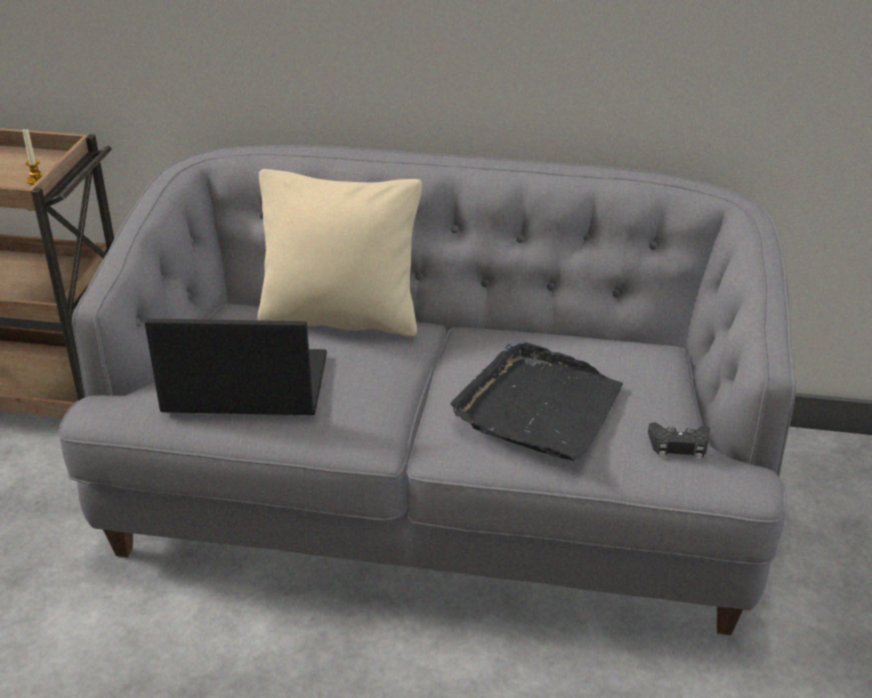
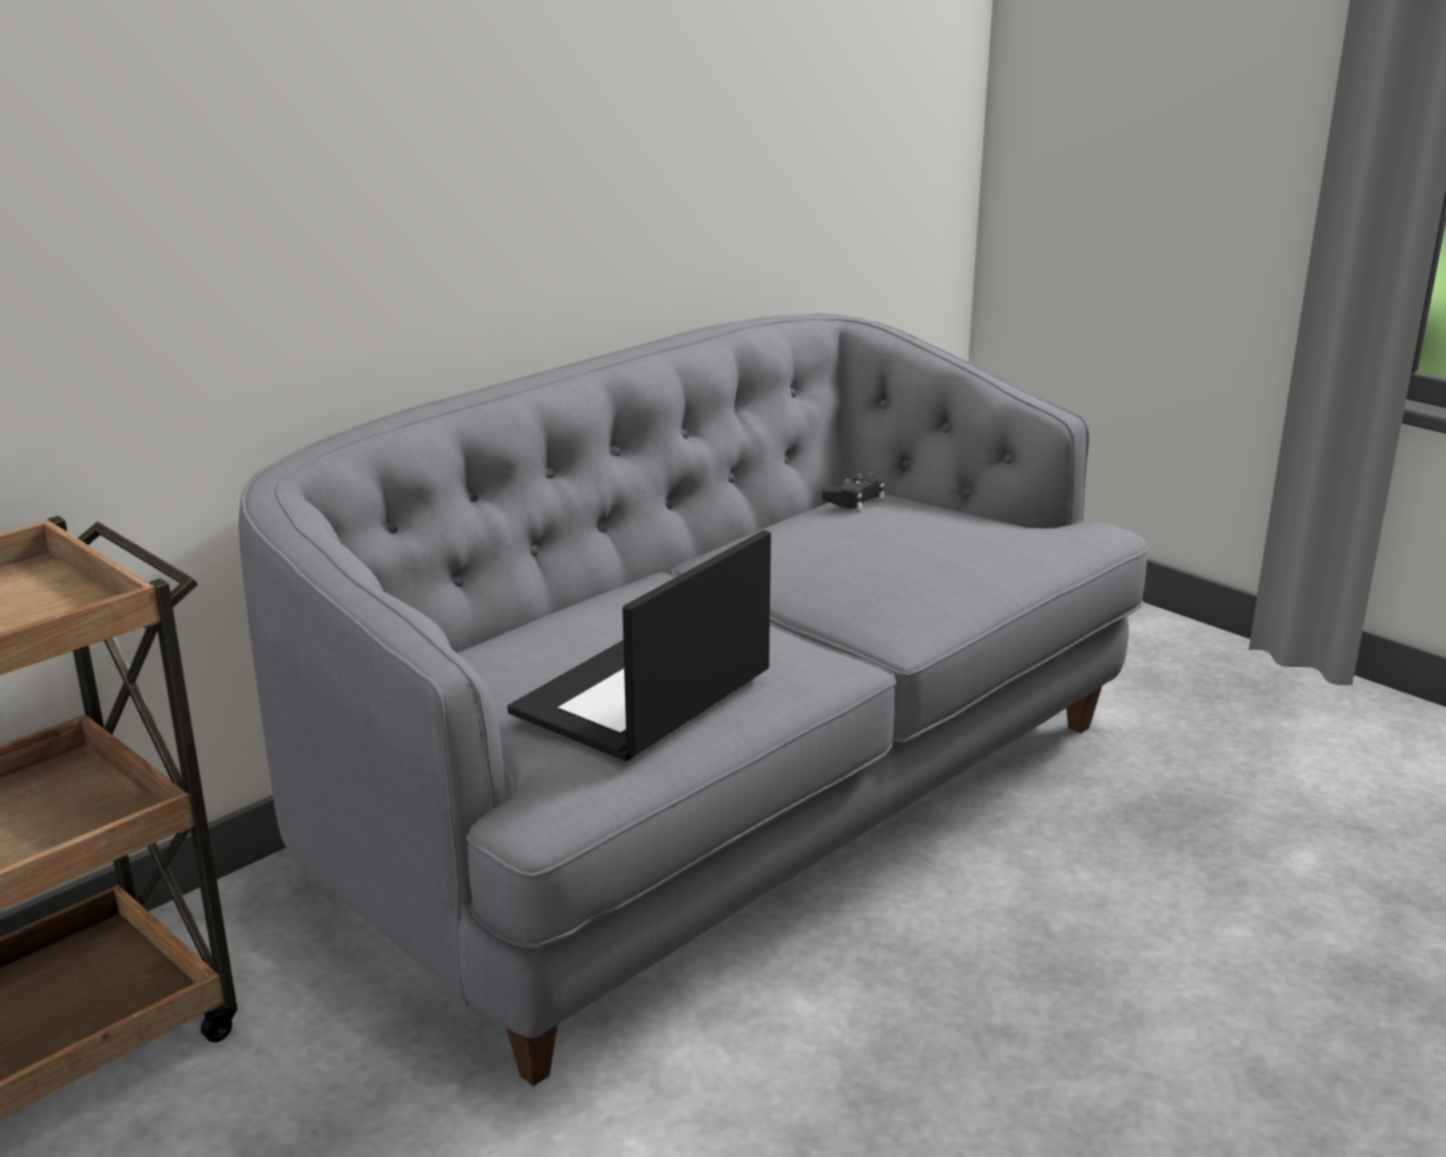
camera: 55 degrees left, 10 degrees down
(36, 180) = (71, 599): candle -> none
(341, 318) = (577, 608): beige pillow -> none
(539, 407) = (904, 561): black tray -> none
(678, 446) = (1032, 530): black game controller -> black game controller (855, 498)

